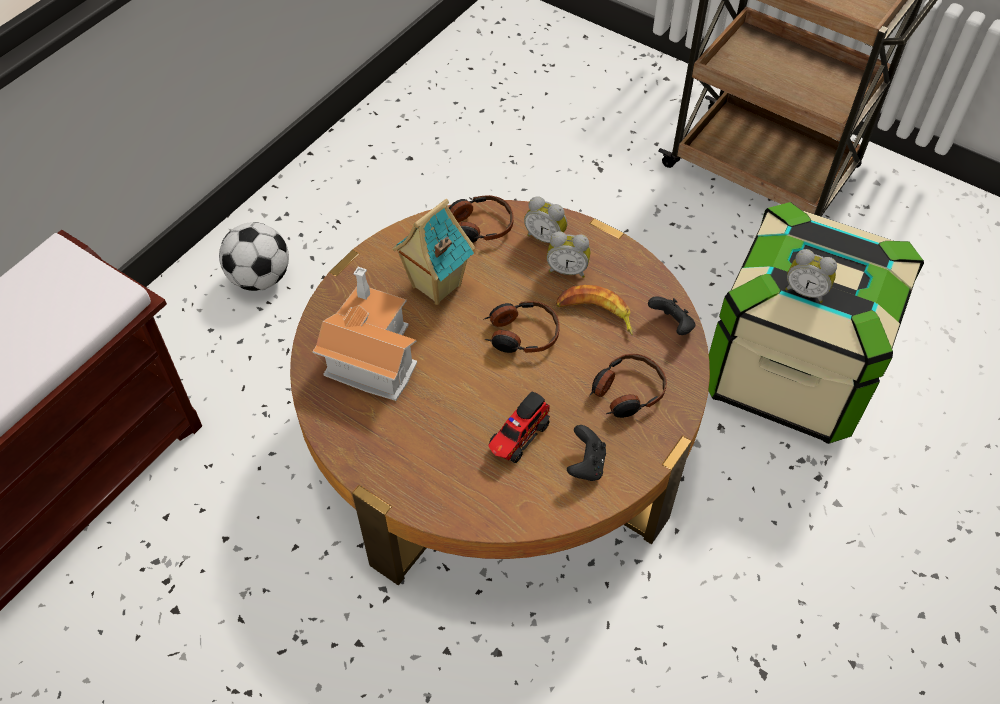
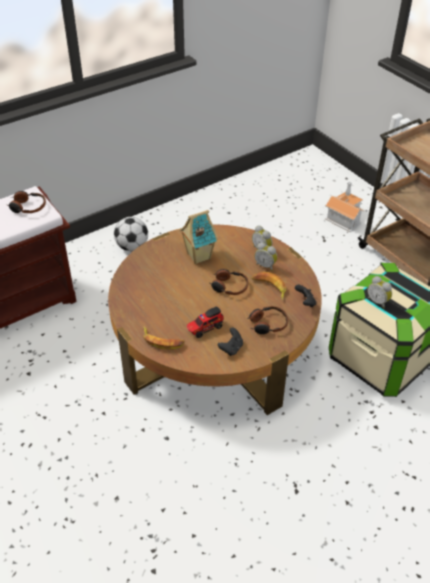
camera: 20 degrees right, 10 degrees down
(370, 354) = (154, 276): toy house -> toy house (344, 216)
(452, 491) = (162, 341): none -> banana
(478, 226) = (232, 237): headphones -> headphones (27, 207)

